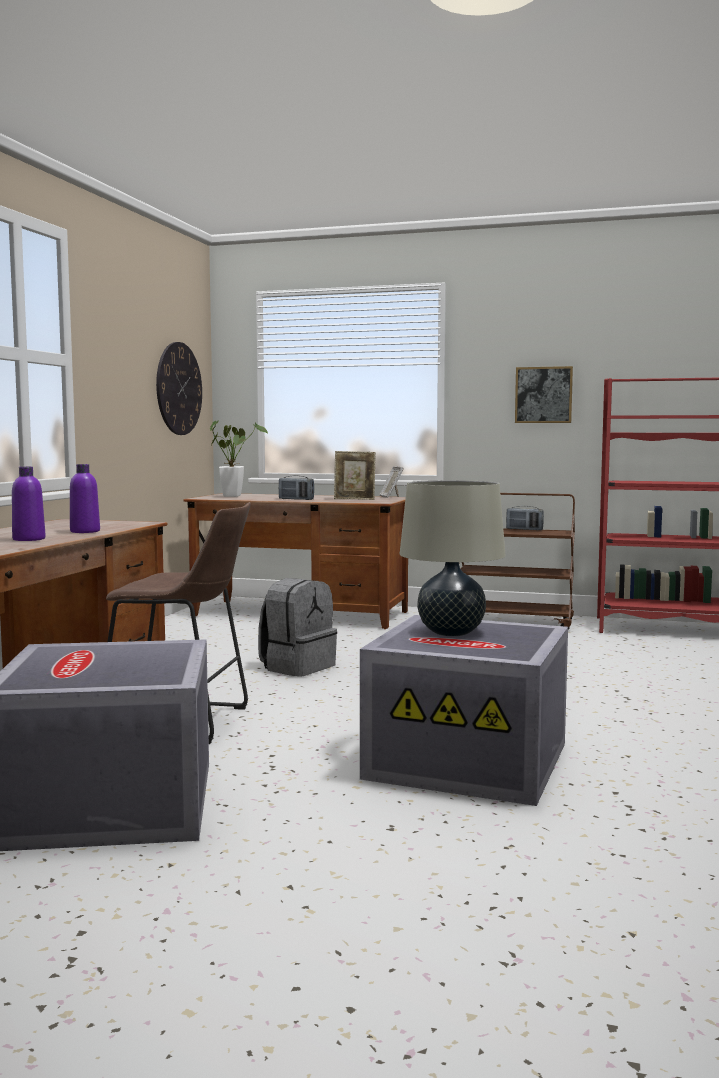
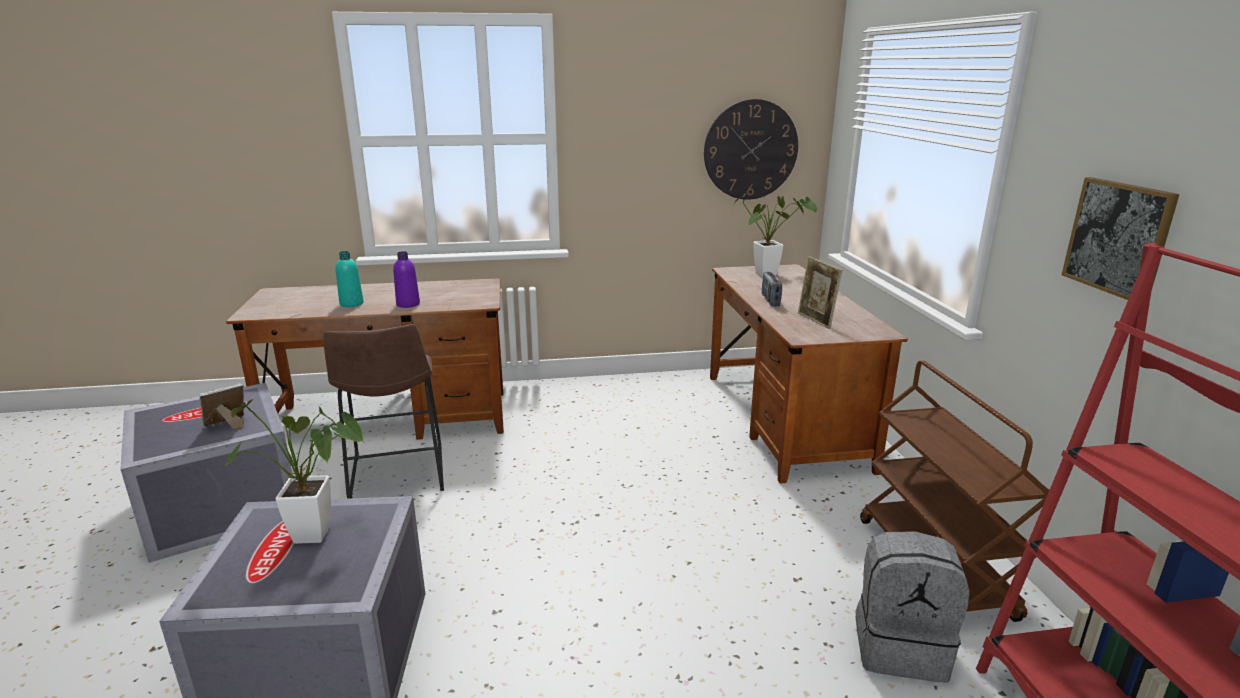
camera: 65 degrees right, 15 degrees up
(29, 539) = (351, 304): purple bottle -> turquoise bottle
(297, 667) = (583, 477): grey backpack -> grey backpack (900, 647)
(391, 497) = (876, 330): picture frame -> picture frame (228, 425)
(451, 632) = (321, 535): beige table lamp -> potted plant
(524, 529) = (984, 451): radio -> none

